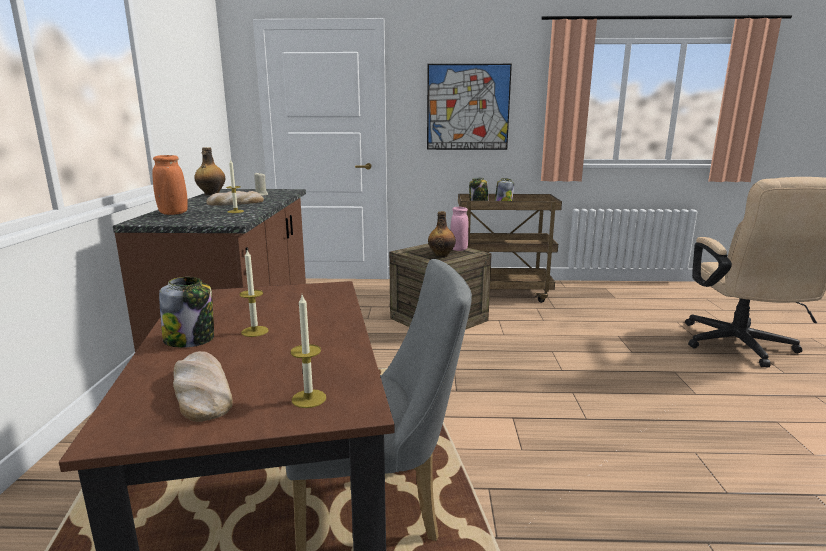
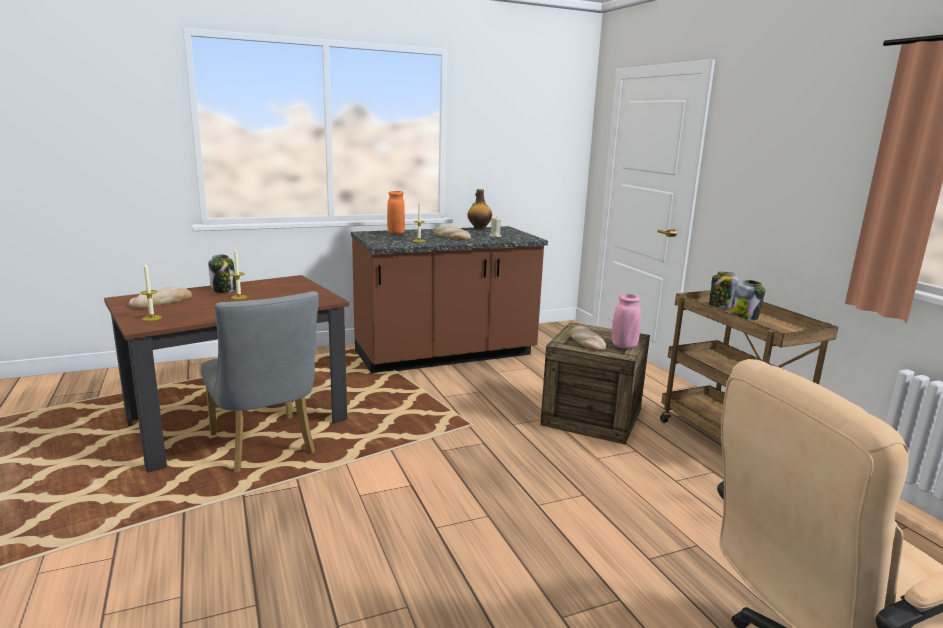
camera: 65 degrees right, 0 degrees up
(441, 256) = (586, 342): bottle -> bread
(468, 107) = (781, 176): picture -> none

